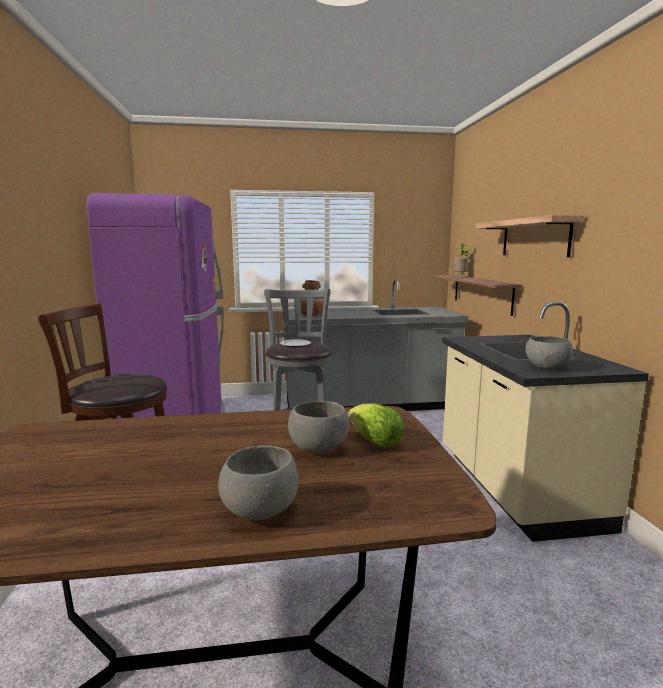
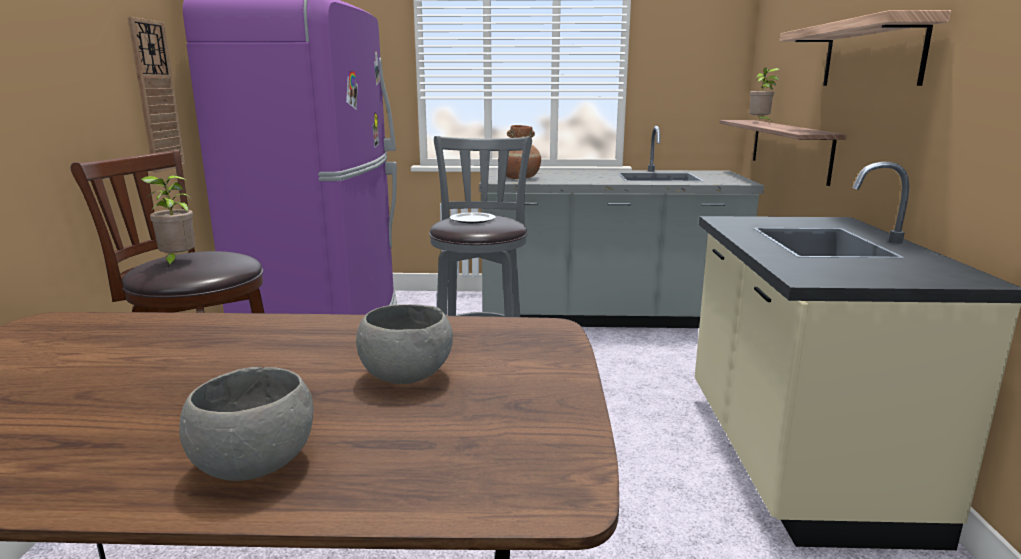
camera: 10 degrees right, 5 degrees up
(71, 265) = (156, 96): none -> wall clock
(108, 383) = (177, 262): none -> potted plant
(374, 442) = (498, 374): lettuce -> none
(547, 368) = (842, 272): grey bowl -> none

